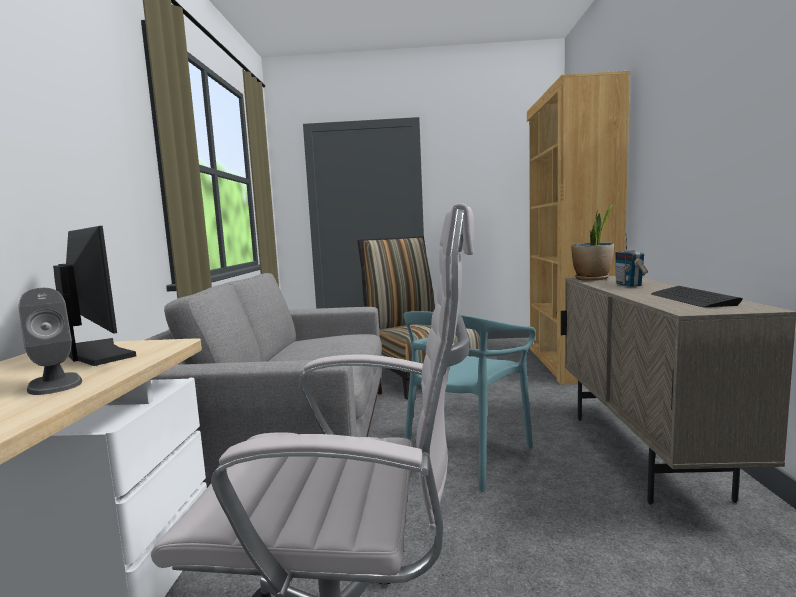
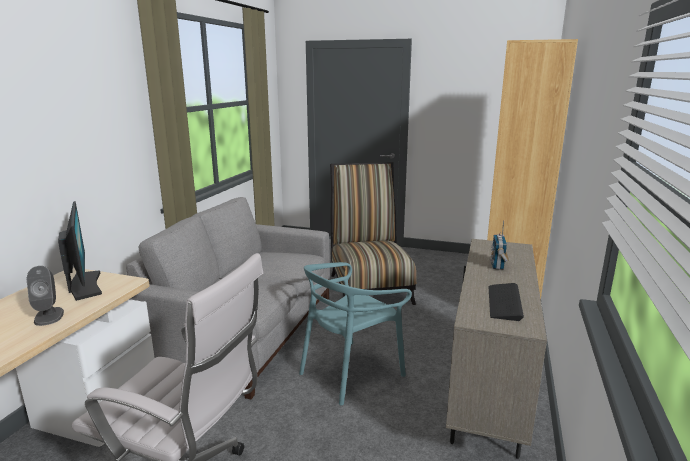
camera: 15 degrees right, 10 degrees up
(592, 279) = (488, 246): potted plant -> none

